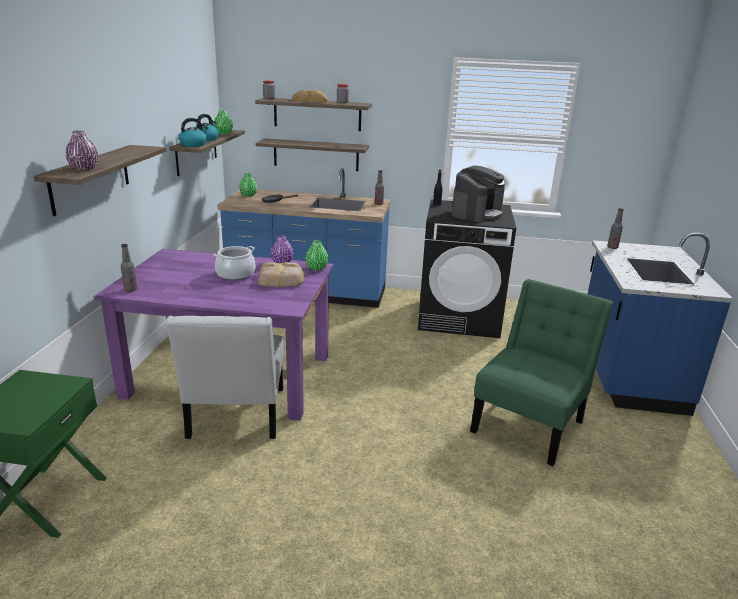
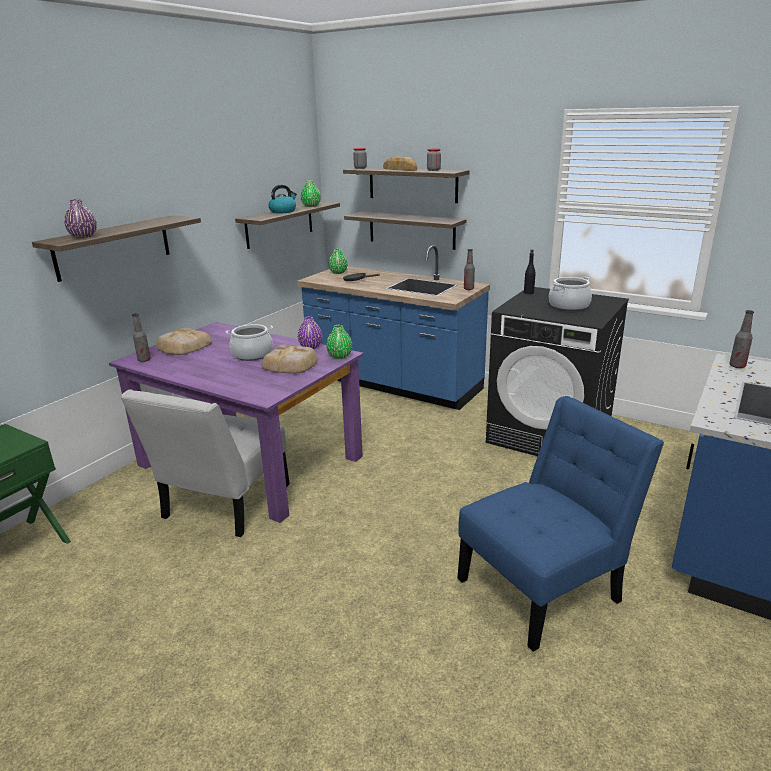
camera: 25 degrees right, 0 degrees up
(157, 274) = (183, 346): none -> bread
(193, 144) = (261, 216): kettle -> none
(477, 213) = (568, 306): coffee machine -> cooking pot
(530, 423) = (545, 587): green chair -> blue chair

